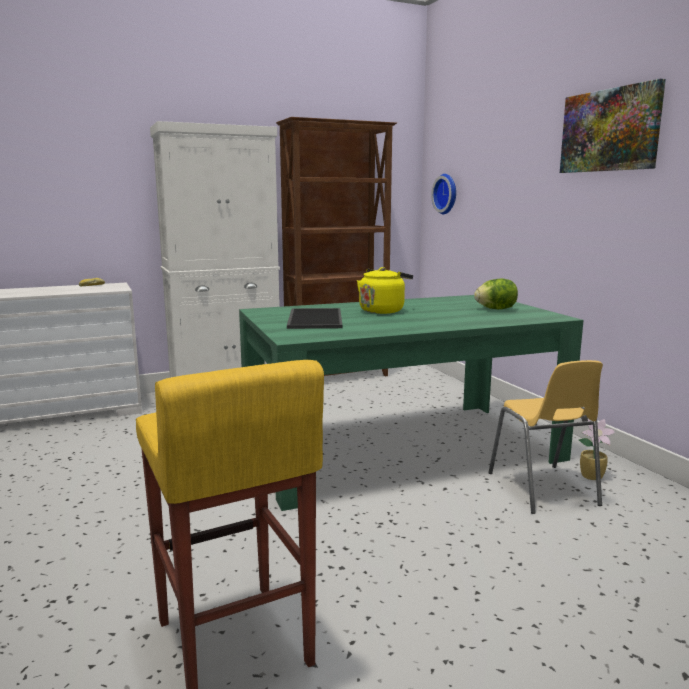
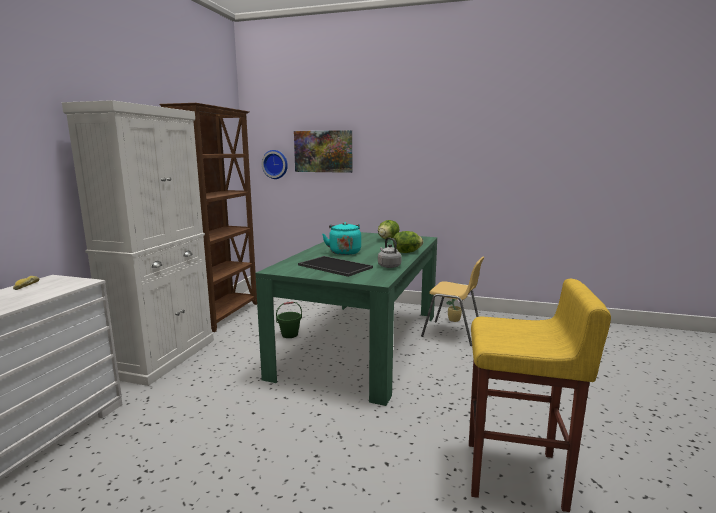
camera: 50 degrees left, 0 degrees up
(350, 413) = (289, 335): none -> green bucket
(364, 330) = (388, 266): none -> grey kettle
(383, 310) = (344, 252): yellow kettle -> turquoise kettle
(450, 325) = (407, 252): none -> lettuce
(610, 130) = (420, 131): picture -> picture (323, 151)

